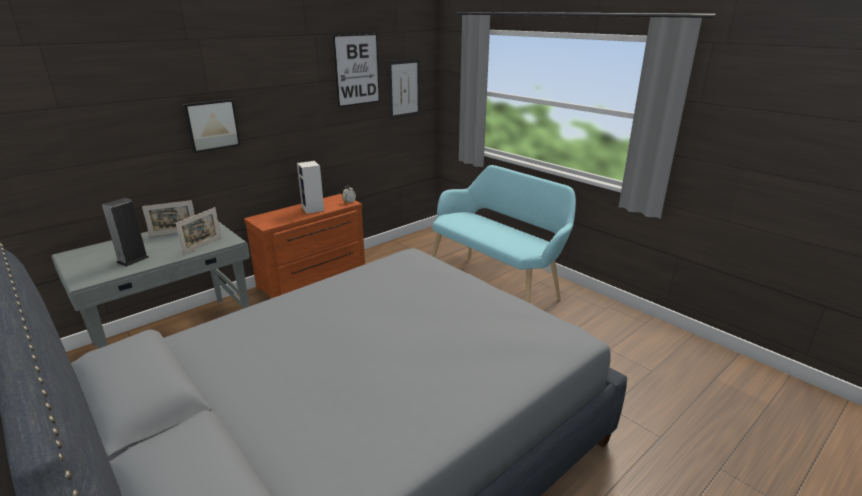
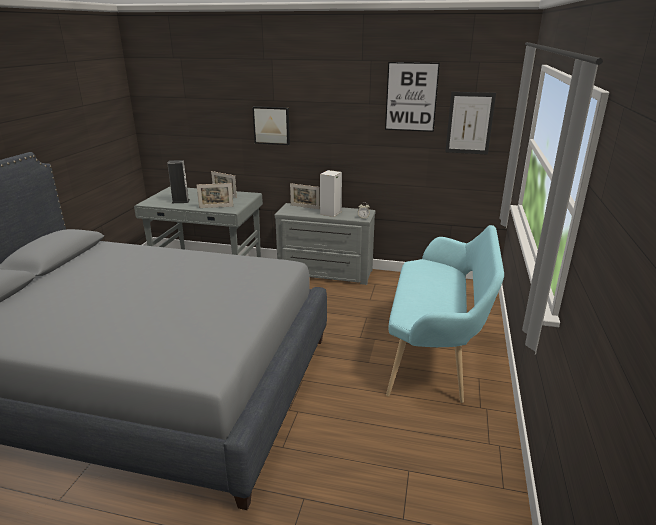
camera: 55 degrees right, 0 degrees up
(275, 214) = (305, 207): none -> picture frame
(314, 279) = (325, 273): brown dresser -> grey dresser

